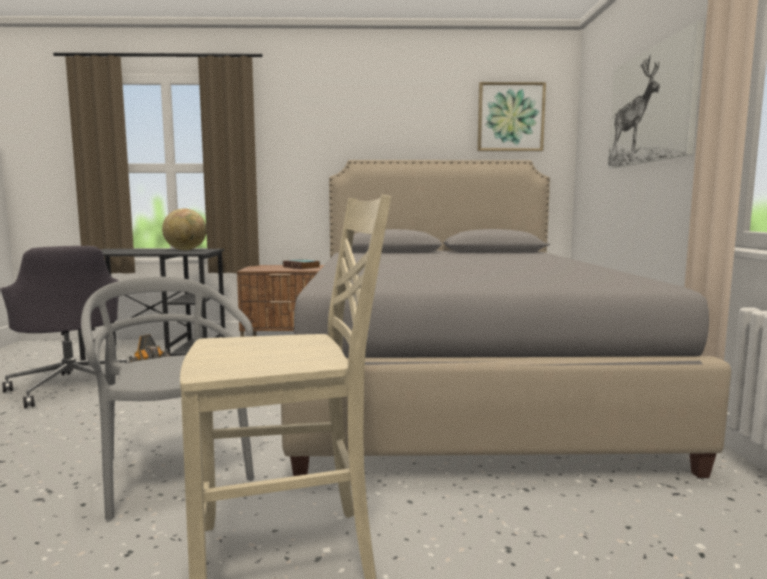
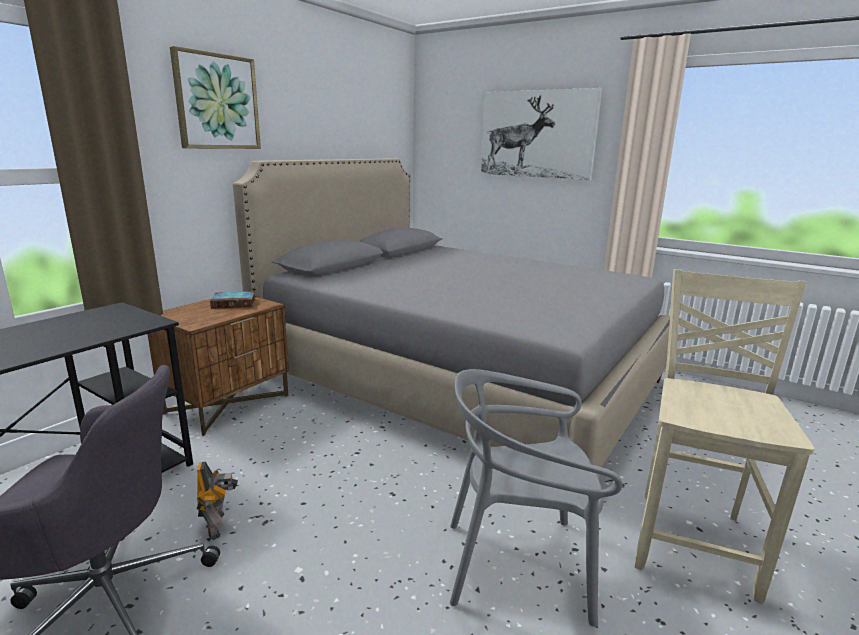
camera: 55 degrees left, 10 degrees up
(186, 250) = (93, 320): globe -> none
(510, 117) = (376, 114): picture -> picture (217, 102)

